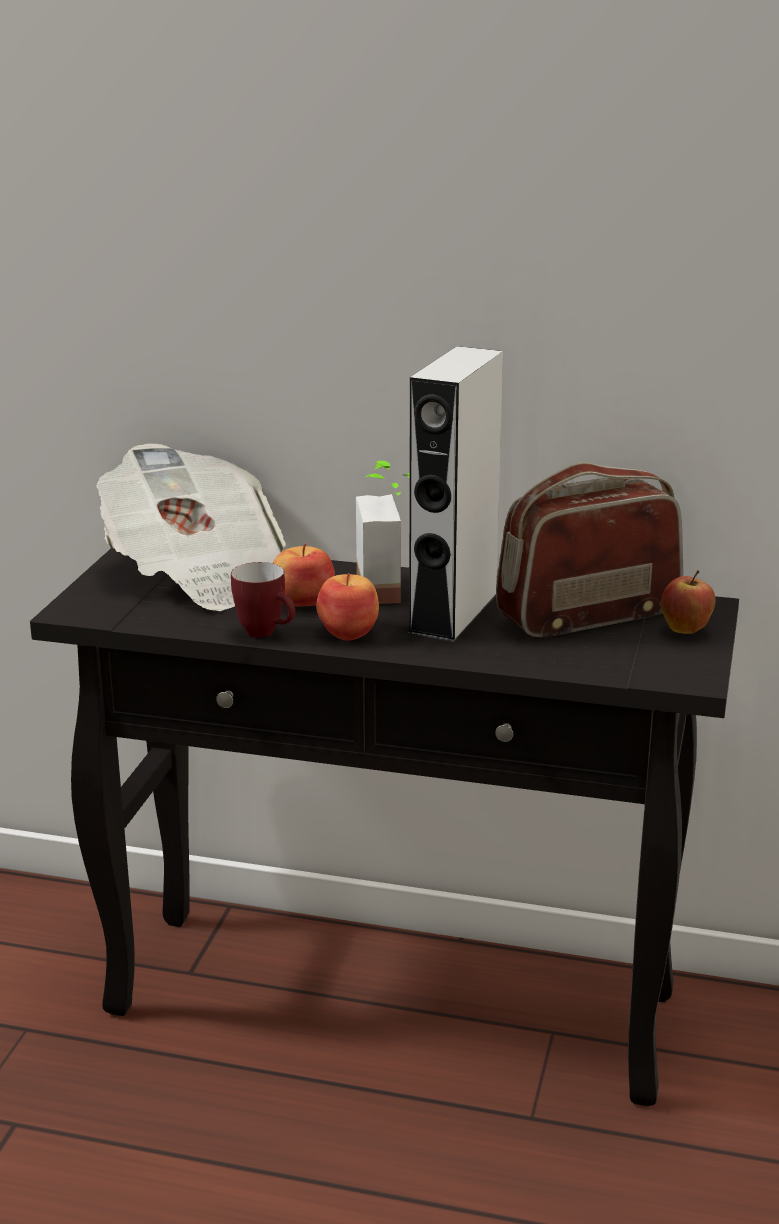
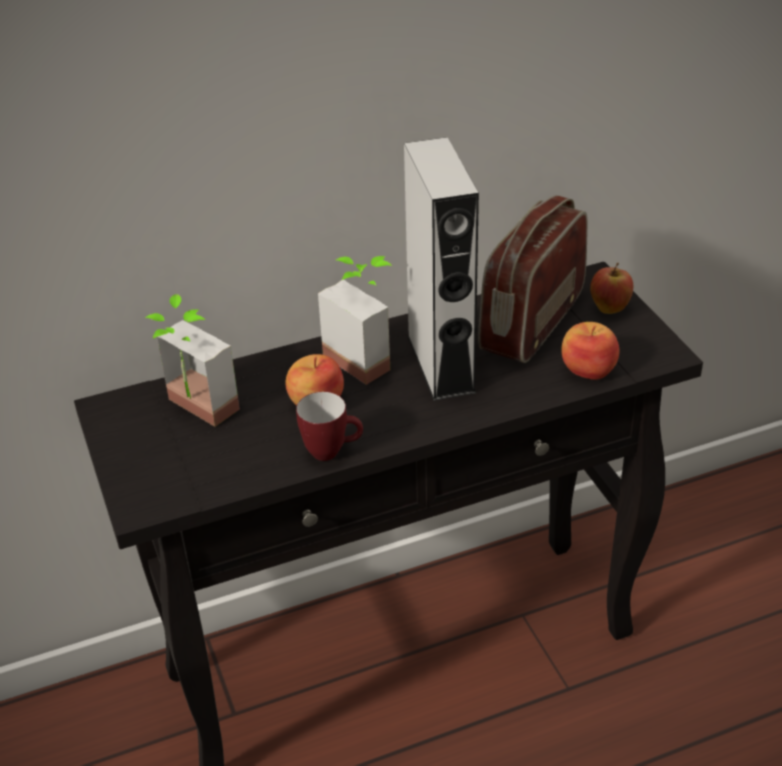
camera: 35 degrees left, 15 degrees up
(197, 574) = (193, 411): newspaper -> potted plant
(349, 632) = (391, 419): apple -> apple (588, 369)

